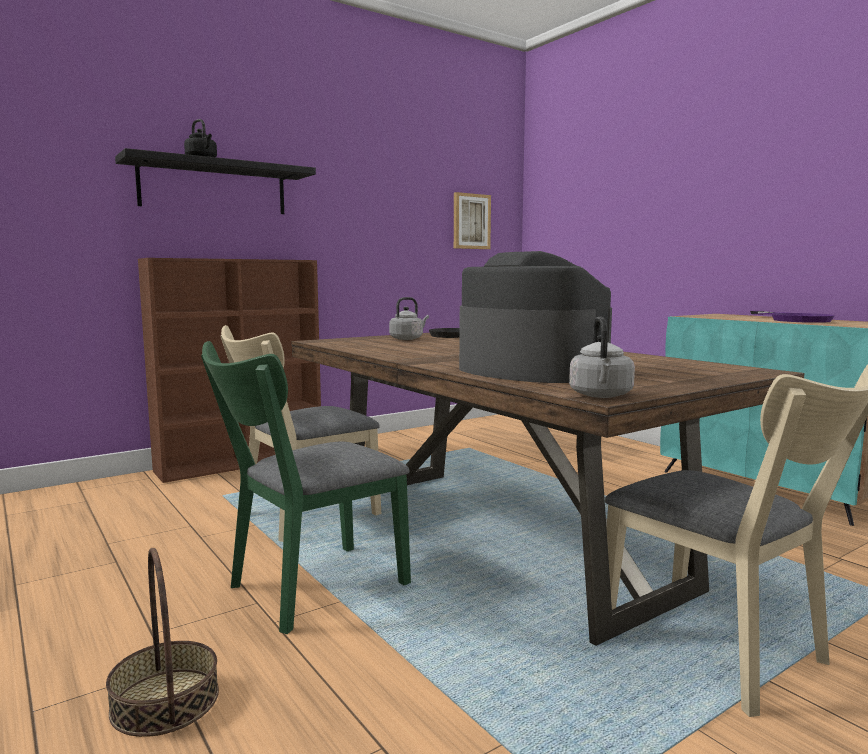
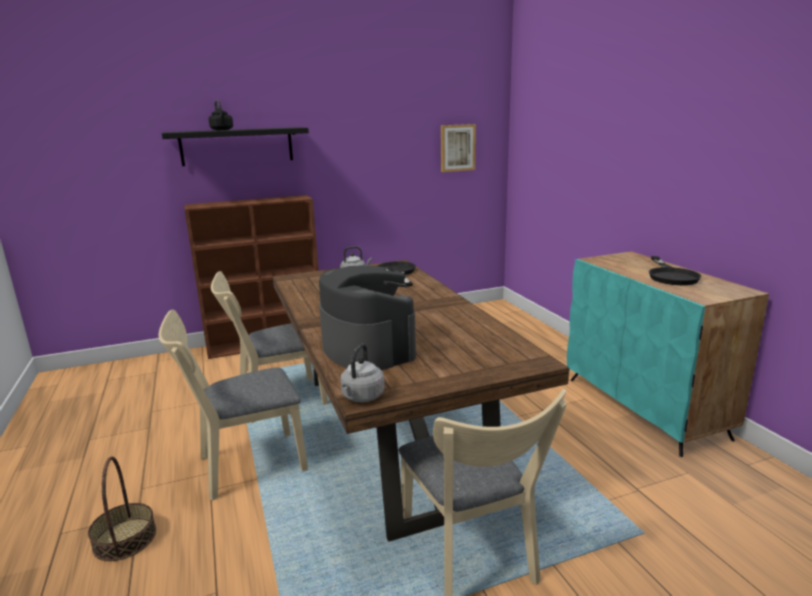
camera: 15 degrees right, 10 degrees up
(307, 589) = (244, 466): green chair -> beige chair
(794, 319) = (671, 276): purple frying pan -> black frying pan

